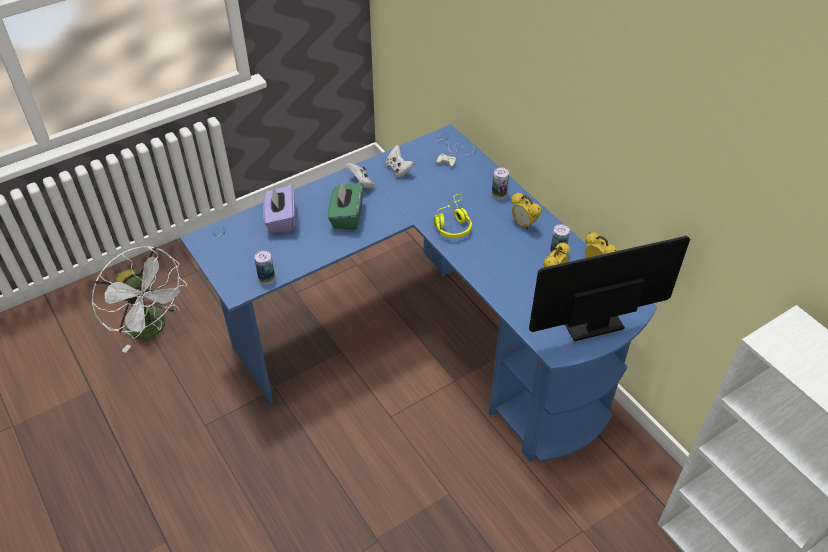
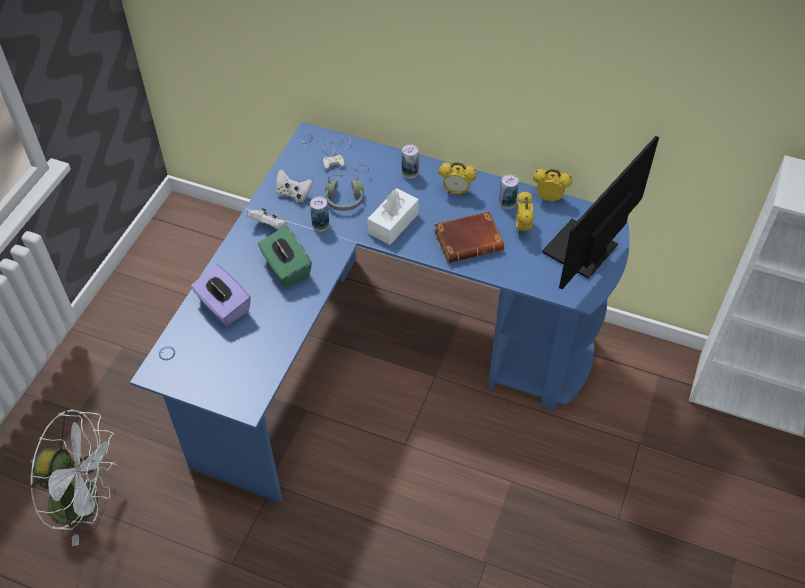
camera: 35 degrees left, 5 degrees up
(266, 278) = (265, 374): can -> can (320, 225)
(437, 187) = (347, 194): none -> grey headphones
(452, 223) = (393, 223): yellow headphones -> white tissue box
(501, 263) = (469, 240): none -> brown book

